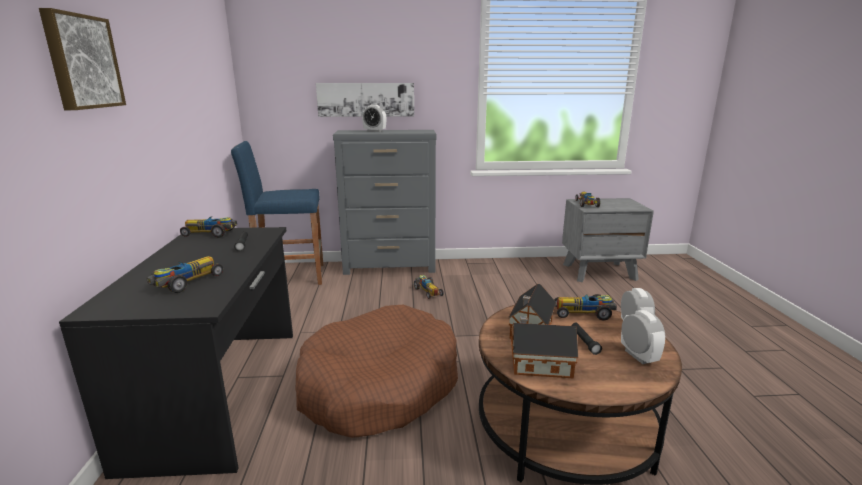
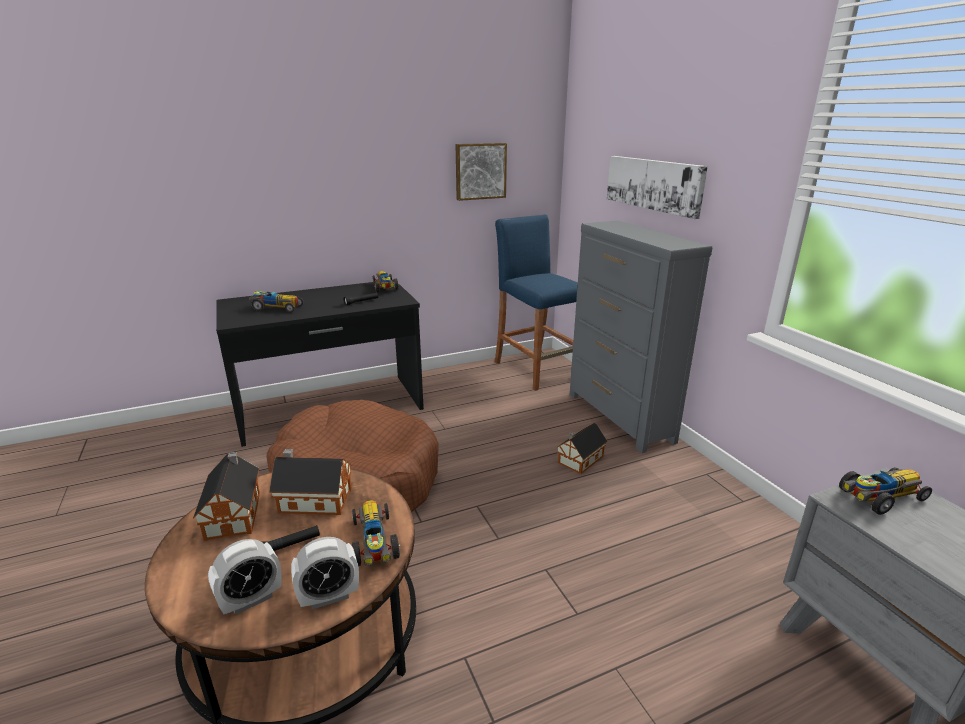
camera: 70 degrees right, 5 degrees up
(82, 62) = (285, 139): picture -> picture (480, 171)
(374, 131) = (629, 230): alarm clock -> none
(427, 291) = (579, 460): toy car -> toy house

